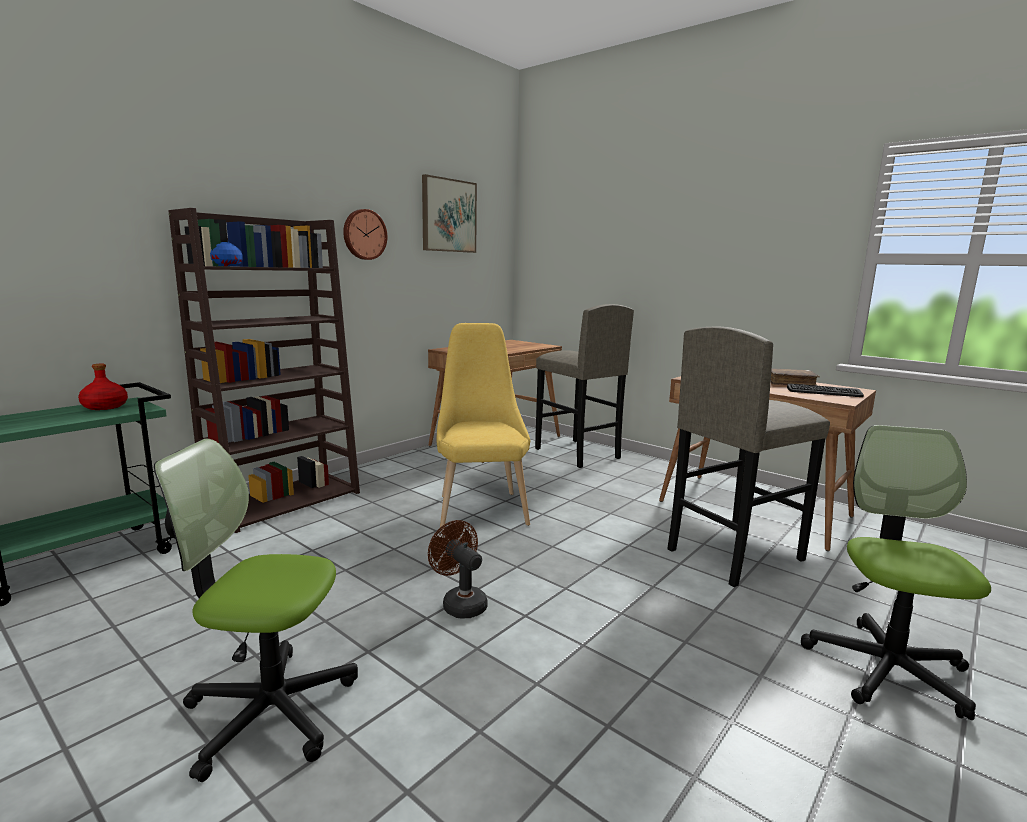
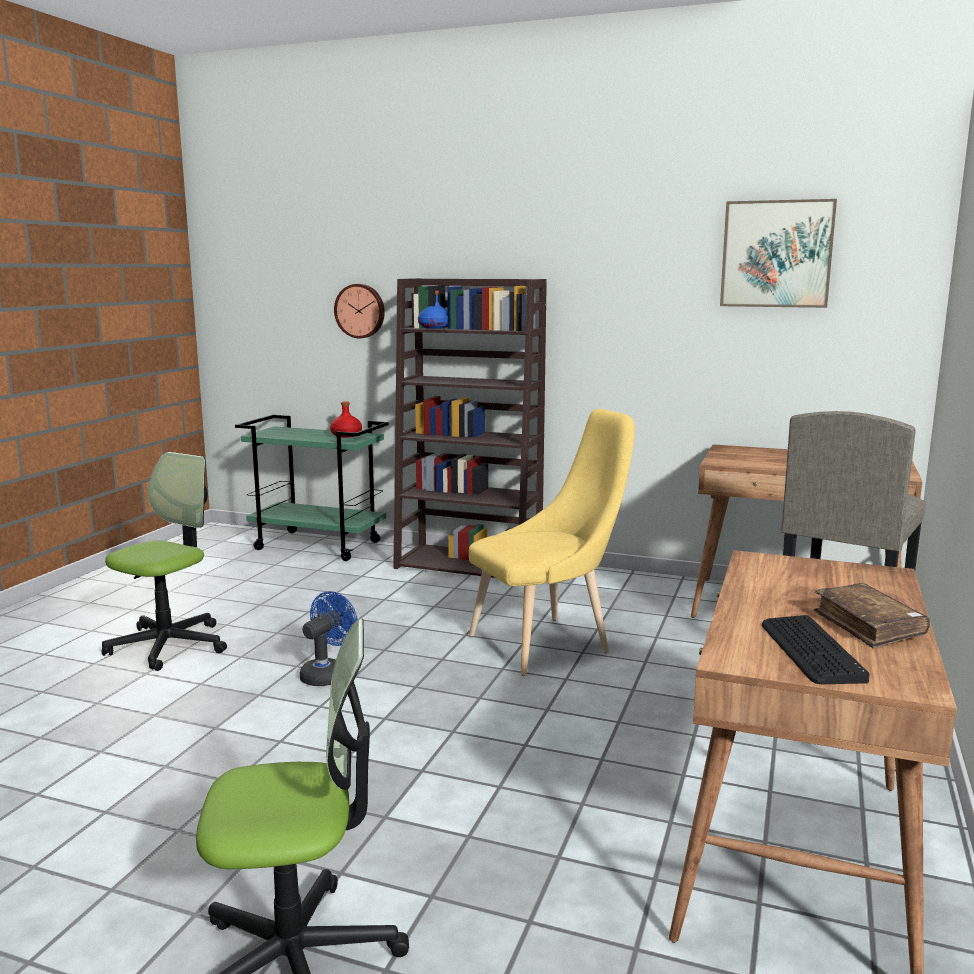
camera: 70 degrees right, 0 degrees up
(270, 711) = (168, 645): office chair -> office chair turned 45 degrees clockwise
(364, 234) = (624, 289): wall clock -> wall clock (360, 311)
(460, 603) = (327, 674): brown fan -> blue fan
(733, 554) = (565, 831): grey stool -> none

